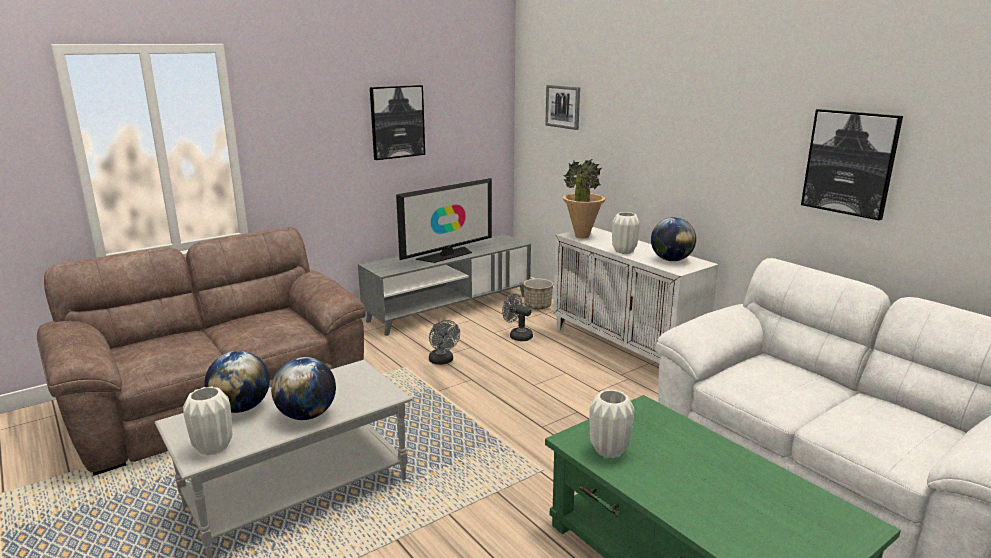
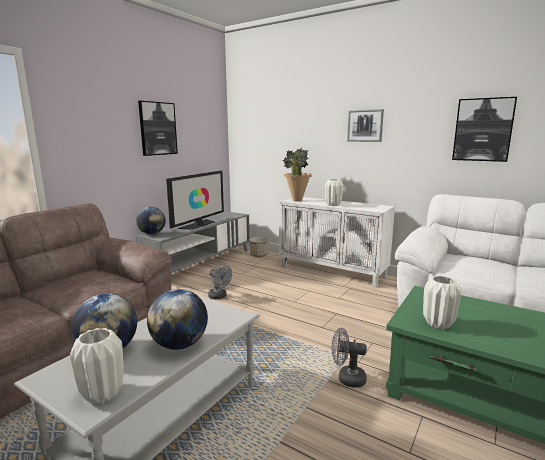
camera: 20 degrees left, 5 degrees down
(517, 336) = (259, 273): grey fan -> grey fan (347, 378)
(563, 106) = (268, 120): picture -> picture (365, 125)
(671, 260) = (366, 206): globe -> globe (152, 234)

